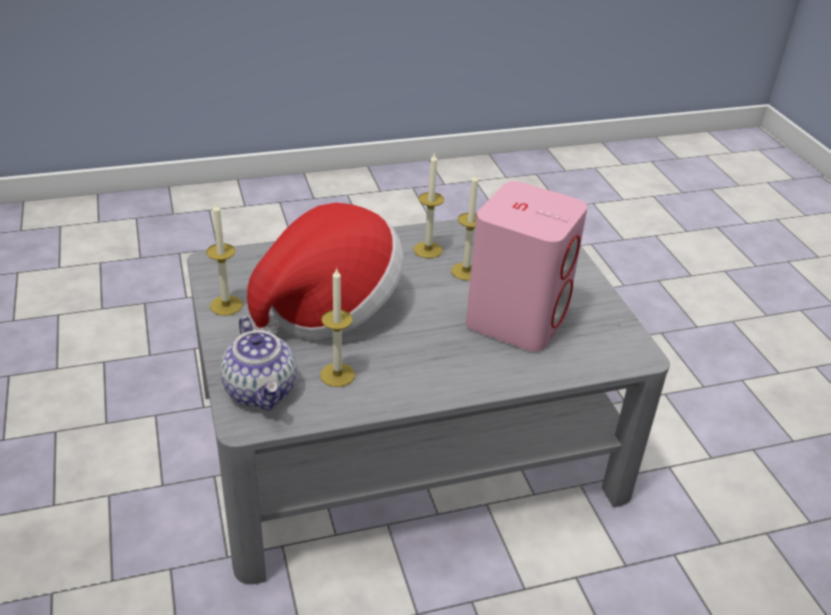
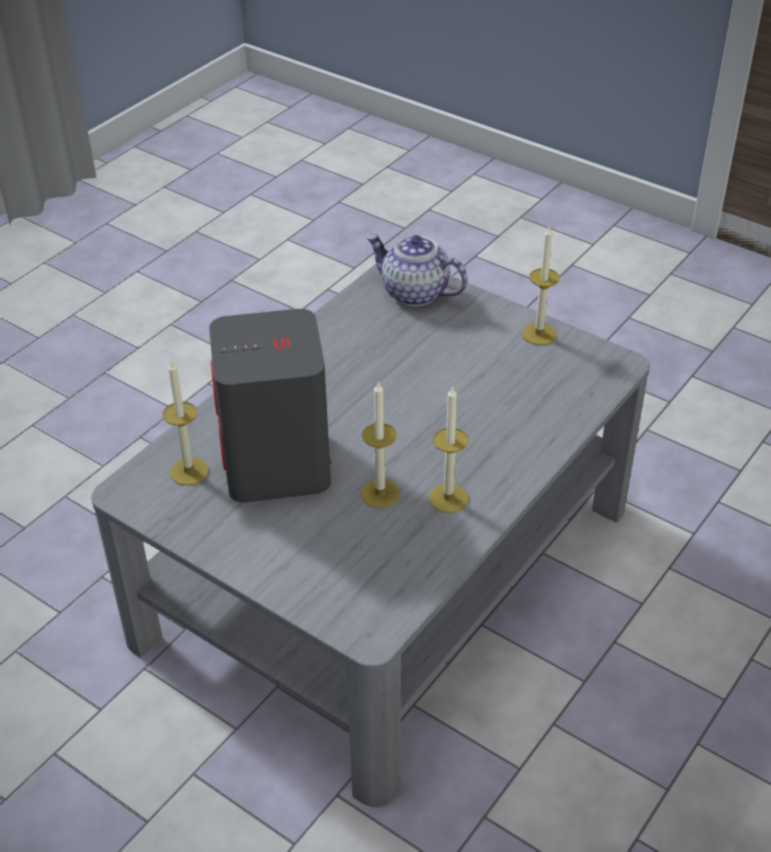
camera: 145 degrees right, 5 degrees up
(329, 308) = (456, 379): hat -> none
(337, 375) = (375, 331): candle -> candle (189, 471)
(517, 318) = (277, 466): pink speaker -> grey speaker

